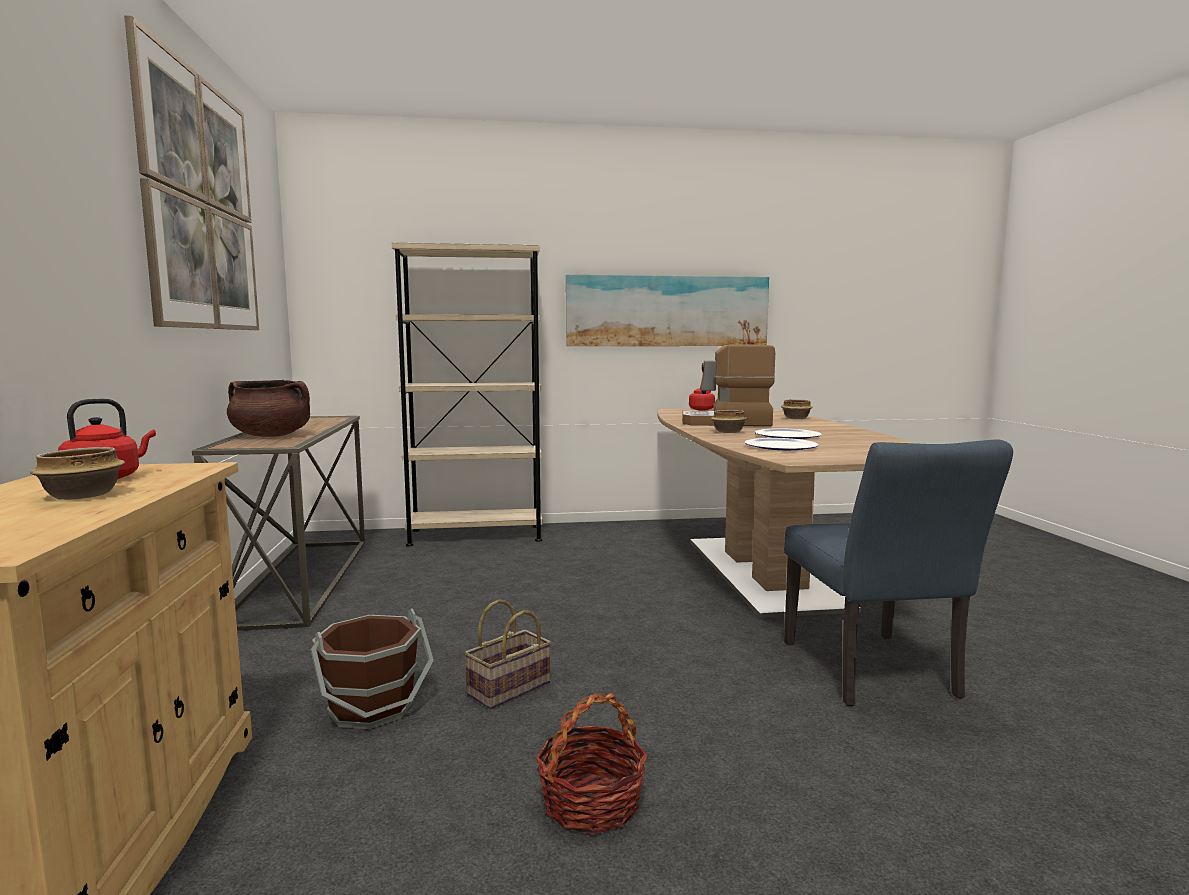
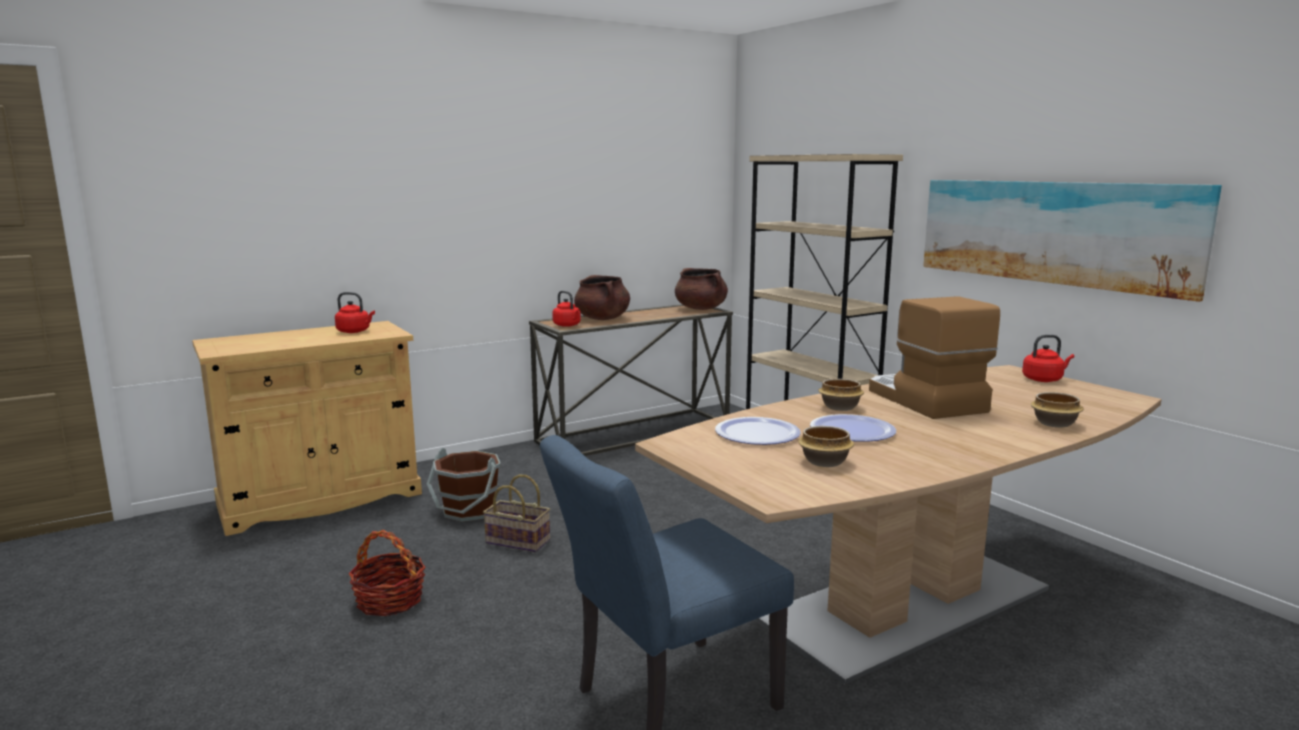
camera: 65 degrees right, 5 degrees up
(82, 496) = (314, 338): bowl -> bowl (824, 462)
(200, 204) = (577, 148): picture -> none
(273, 443) = (568, 325): none -> red kettle
(322, 418) = (701, 309): none -> brown cooking pot

